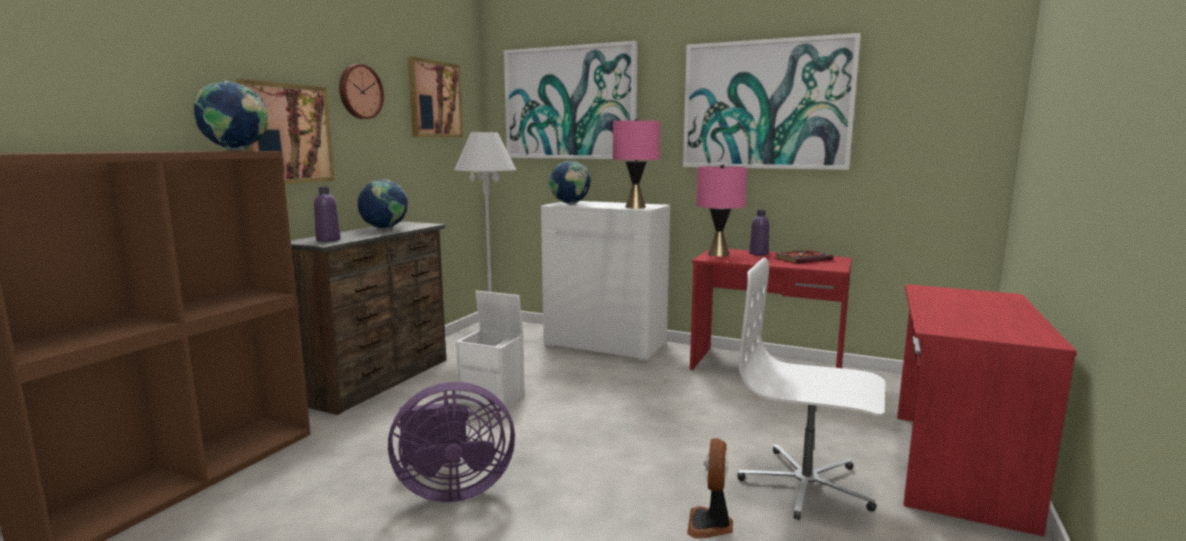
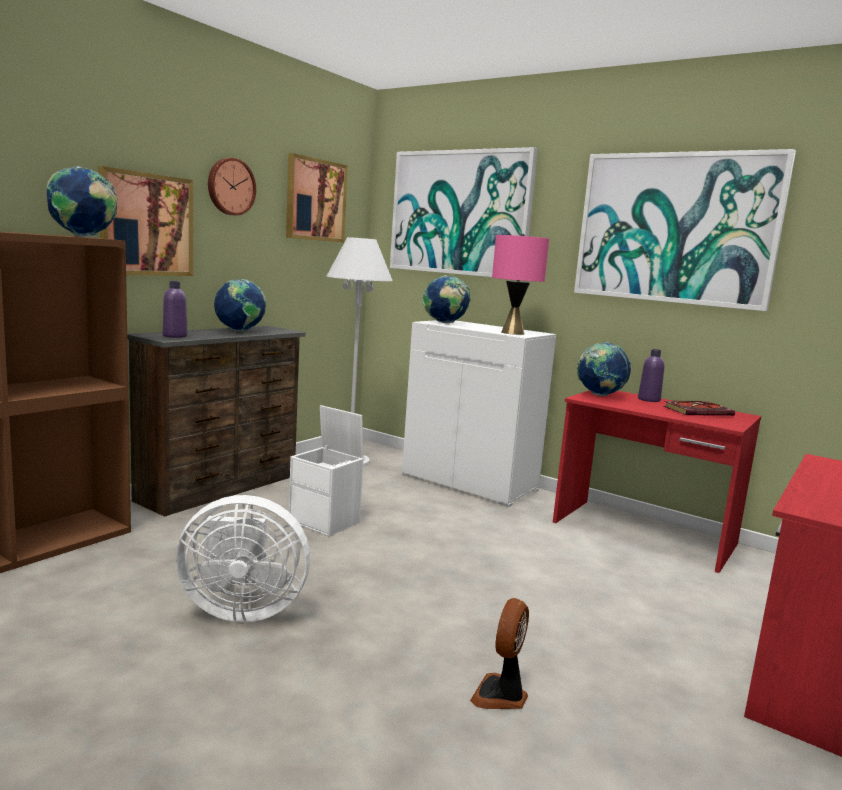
camera: 10 degrees right, 0 degrees up
(450, 489) = (241, 609): purple fan -> white fan
(718, 254) = (599, 395): pink table lamp -> globe
(806, 485) = (633, 671): white office chair -> none

